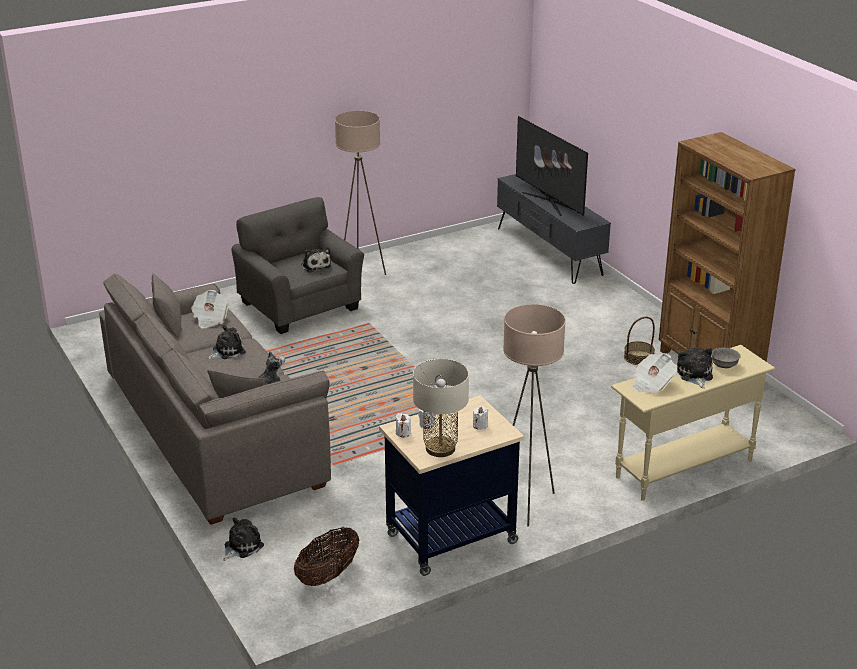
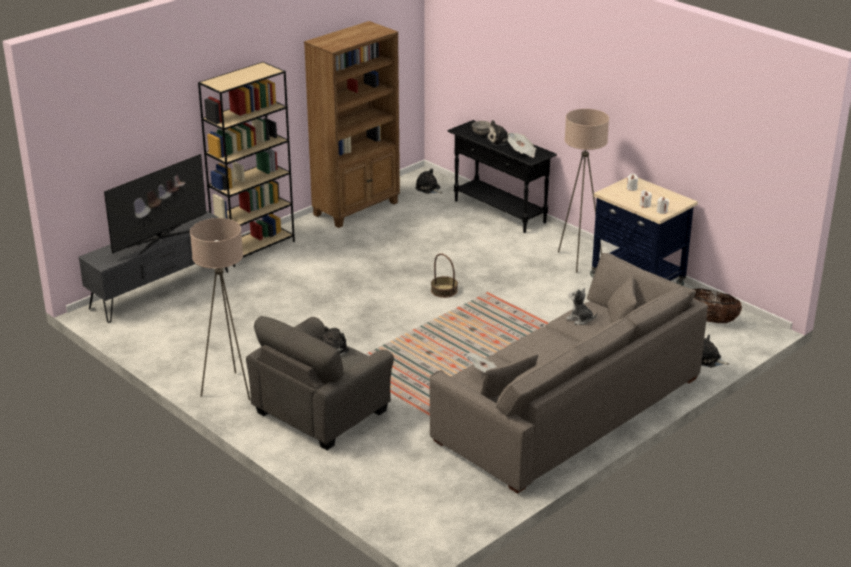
camera: 105 degrees left, 0 degrees up
(227, 351) = (536, 353): plush toy -> plush toy (429, 189)
(440, 448) = (669, 197): table lamp -> none
(623, 300) = (254, 248): none -> beige bookcase
(638, 357) = (353, 235): basket -> basket (444, 291)
(683, 469) = (499, 212): beige console table -> black console table

